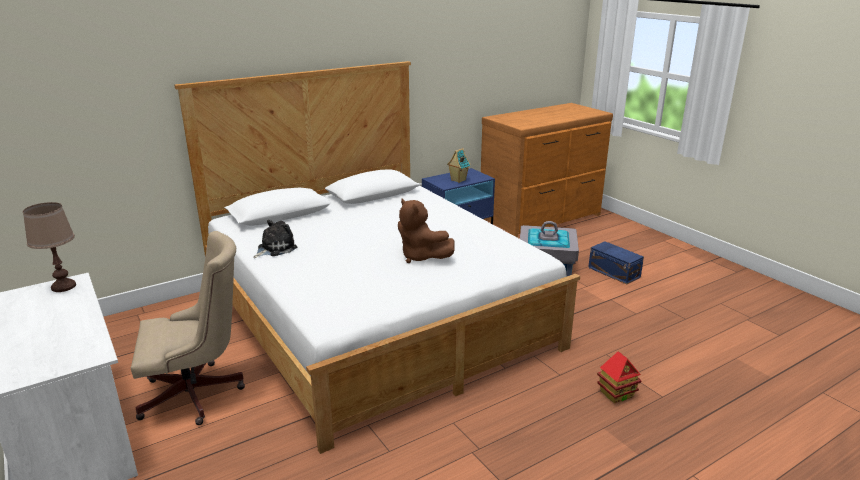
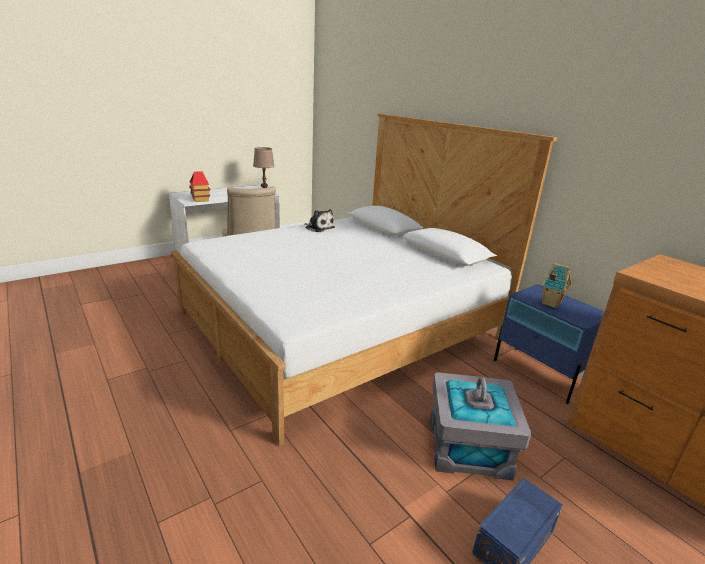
camera: 85 degrees right, 0 degrees up
(421, 257) = (301, 269): brown plush toy -> none
(616, 394) = (180, 474): toy house -> toy house (200, 200)

